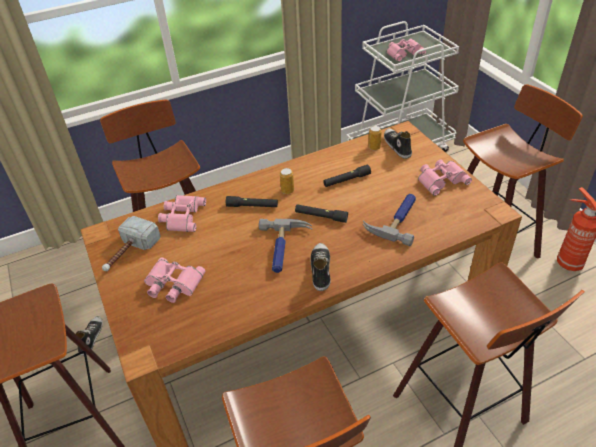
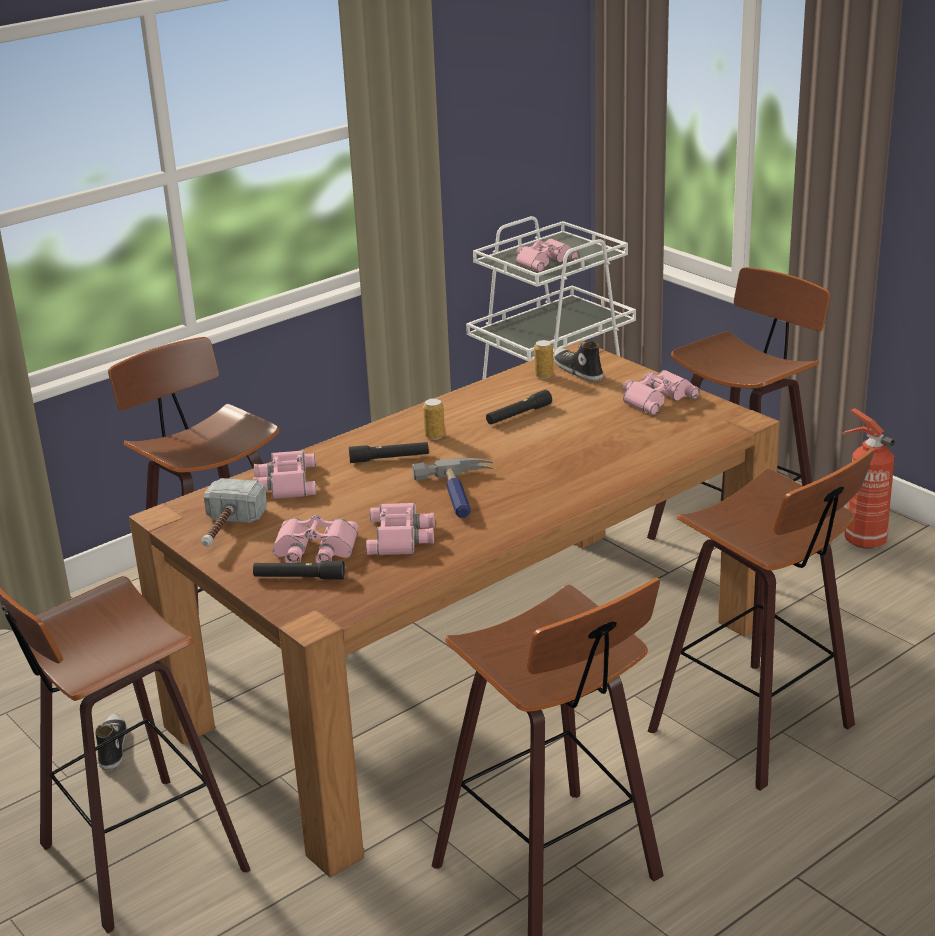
camera: 15 degrees left, 15 degrees down
(232, 282) = (402, 536): none -> pink binoculars
(320, 269) = (523, 507): shoe -> none
(321, 216) = (498, 456): black flashlight -> black flashlight (299, 577)
(396, 219) = (609, 445): hammer -> none

